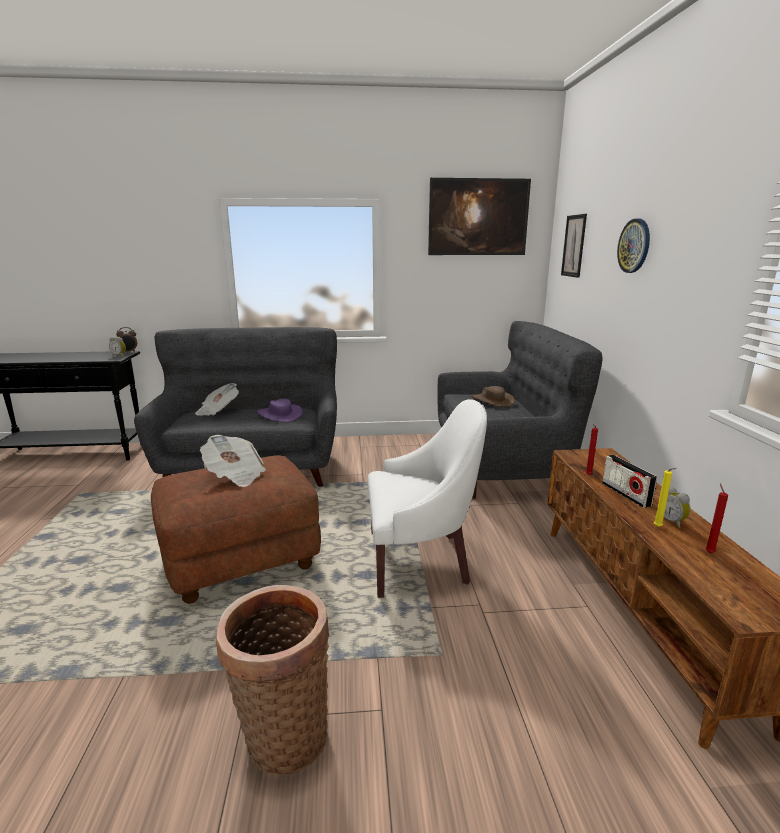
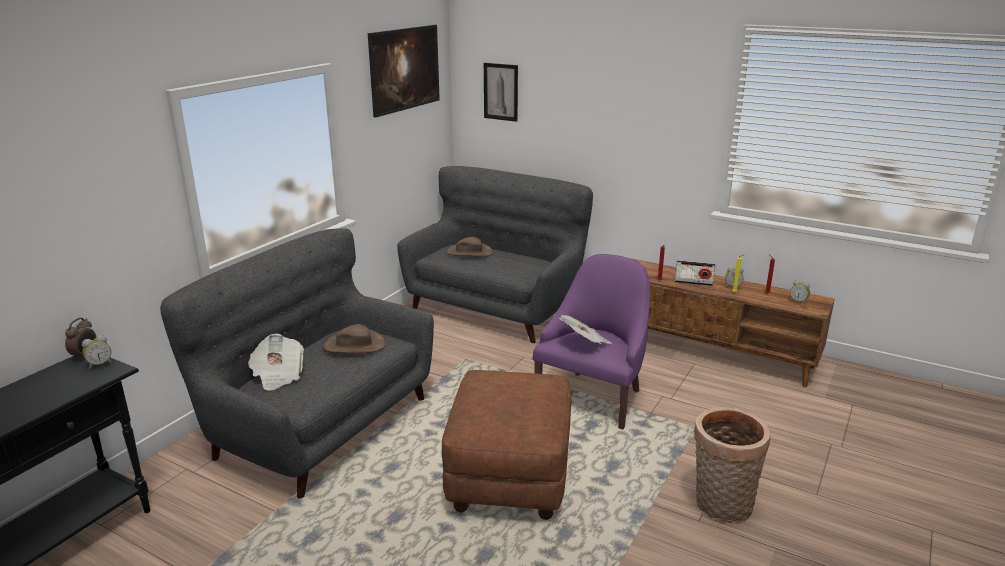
camera: 55 degrees left, 5 degrees up
(235, 475) = (507, 396): newspaper -> newspaper (584, 342)
(280, 415) = (354, 345): purple hat -> brown hat
(419, 560) = (593, 397): white armchair -> purple armchair
(634, 246) = (597, 101): wall clock -> none
(743, 588) = (798, 301): none -> alarm clock

